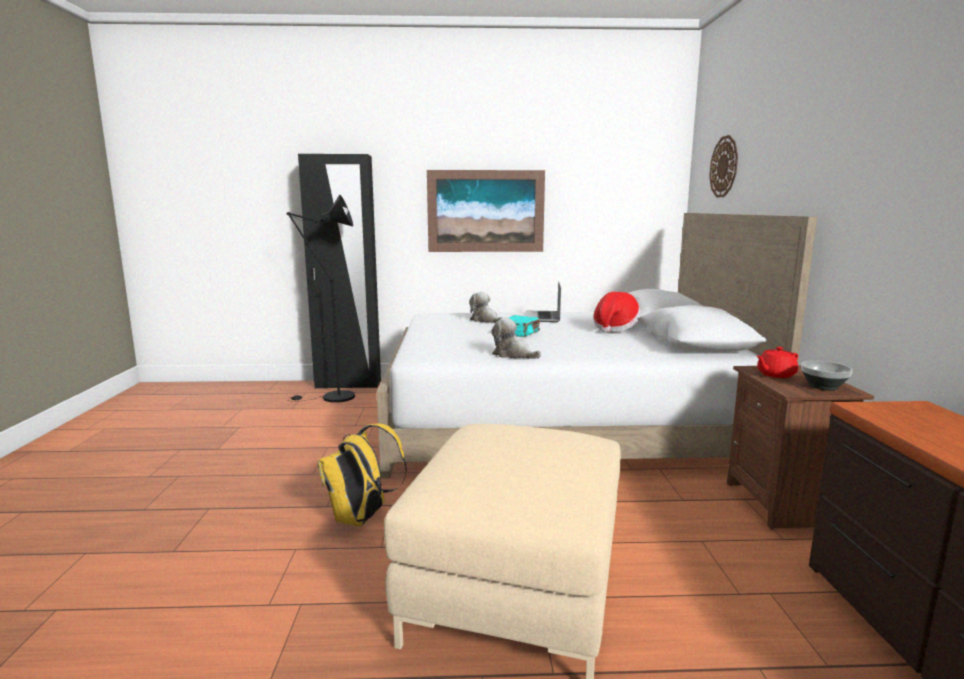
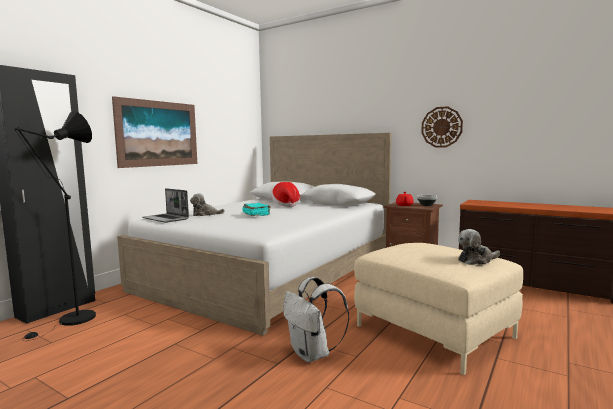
camera: 55 degrees left, 5 degrees down
(361, 518) = (312, 354): yellow backpack -> white backpack
(513, 355) = (299, 222): plush toy -> plush toy (476, 260)
(543, 317) = (230, 207): laptop -> laptop (166, 219)
(724, 167) = (300, 110): wall clock -> wall clock (441, 127)

